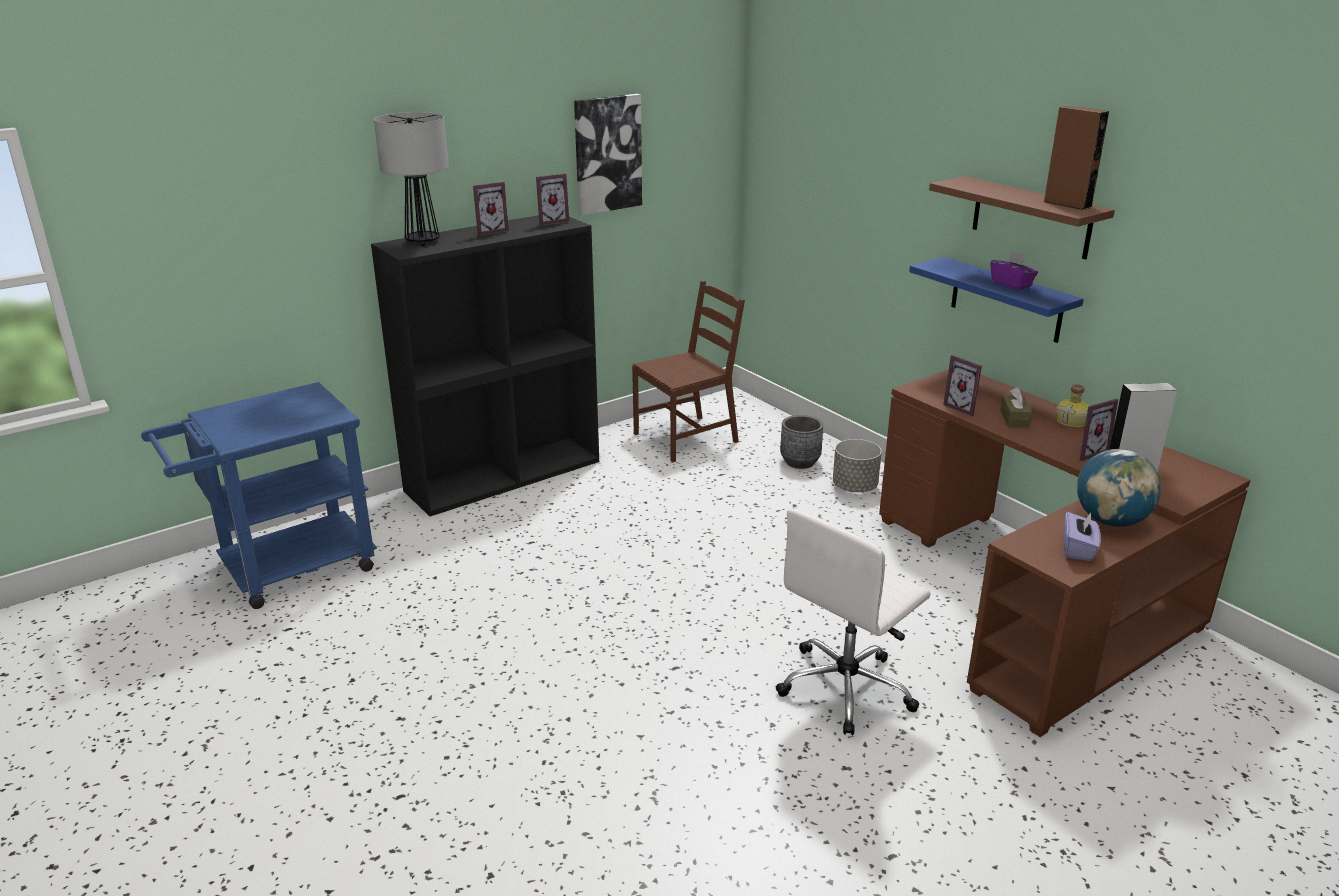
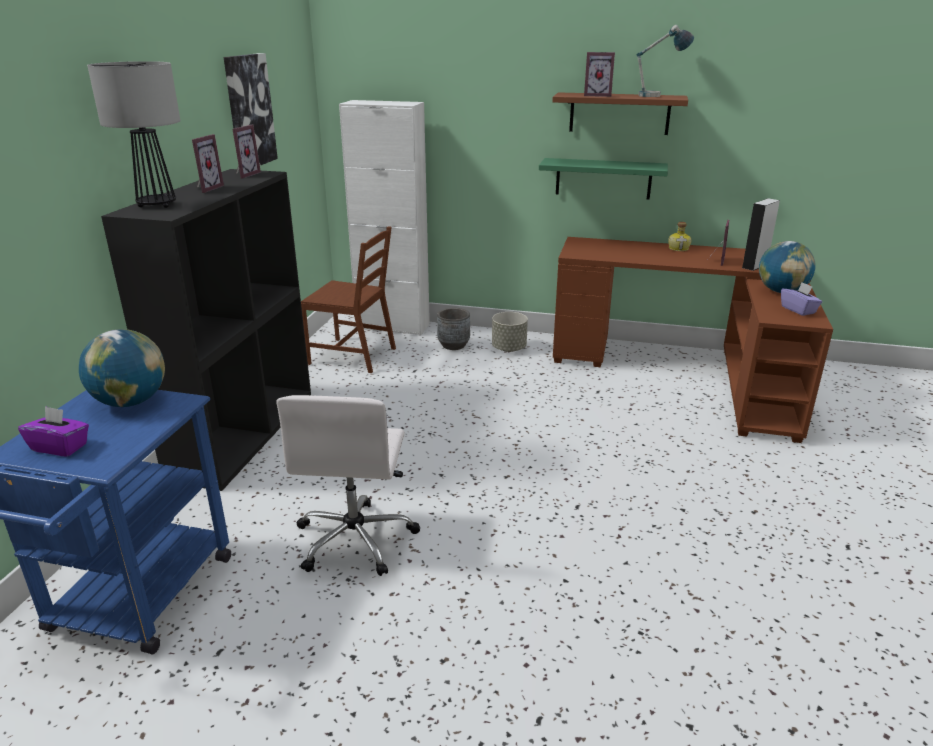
camera: 40 degrees left, 0 degrees up
(310, 404) = (131, 402): none -> globe
(686, 438) = (353, 355): brown chair -> brown chair turned 90 degrees clockwise
(768, 420) = (393, 326): none -> white cabinet
(847, 687) = (684, 465): white office chair -> white office chair (356, 539)
(964, 408) = (616, 257): picture frame -> picture frame (597, 95)
(1006, 300) = (603, 178): blue shelf -> green shelf
(1011, 284) = (617, 163): purple tissue box -> purple tissue box (60, 447)
(1014, 419) = (651, 255): brown tissue box -> none
(1067, 204) = (659, 96): brown speaker -> table lamp

